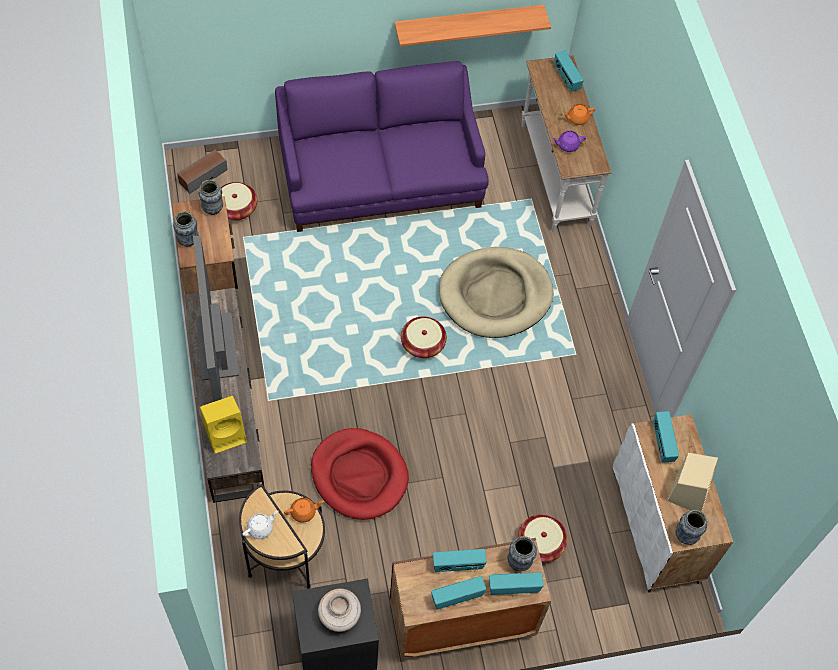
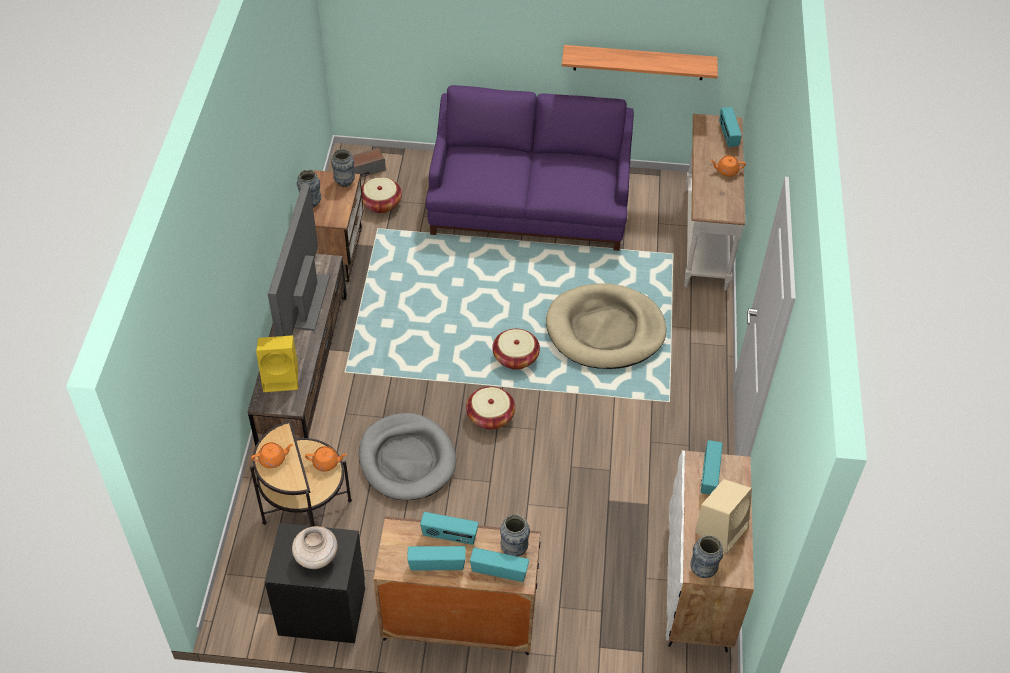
camera: 20 degrees right, 10 degrees down
(261, 528) = (273, 459): white teapot -> orange teapot
(359, 475) = (407, 459): red dog bed -> grey dog bed
(540, 543) = (568, 569): basket -> basket (490, 416)
(567, 145) = (707, 191): purple teapot -> none

